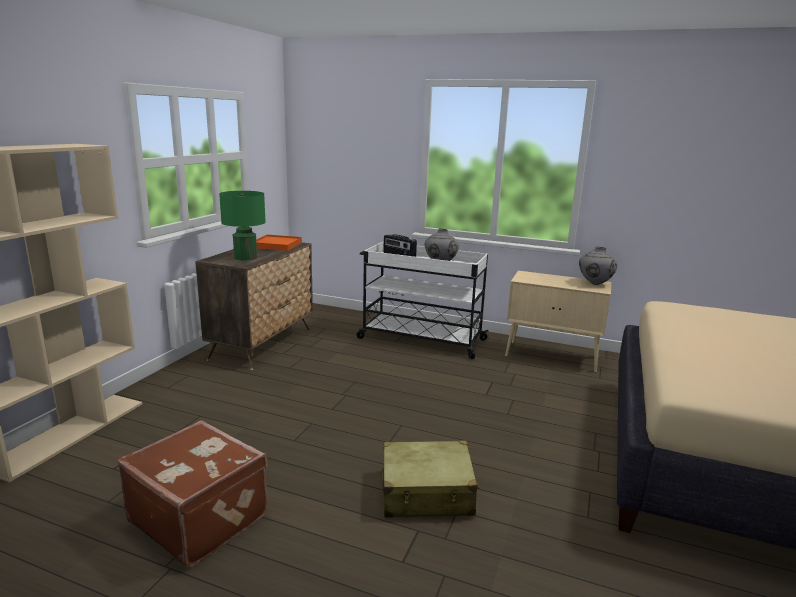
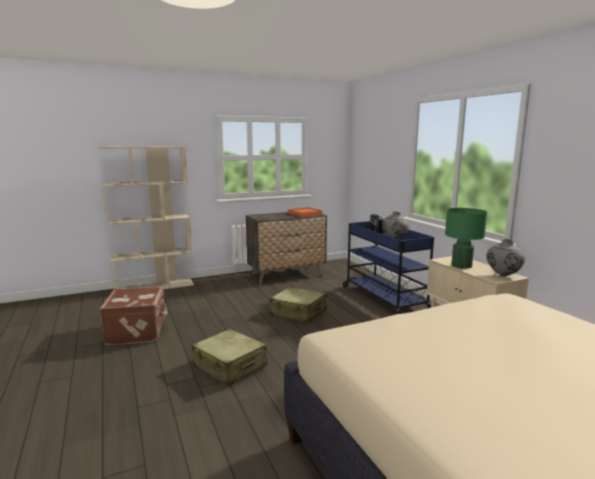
camera: 45 degrees right, 5 degrees down
(245, 257) = (271, 216): green table lamp -> green table lamp (461, 265)
(371, 389) = (298, 313): none -> beige suitcase
(420, 339) = (383, 298): white cart -> blue cart

